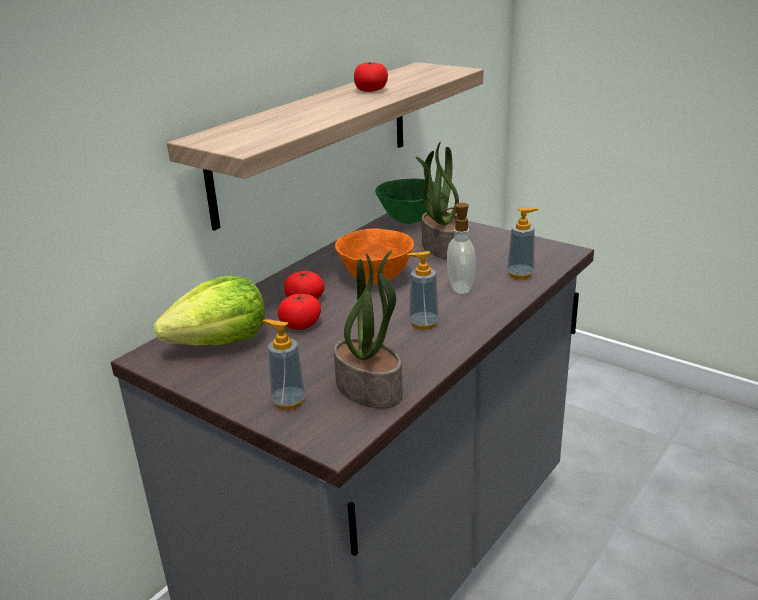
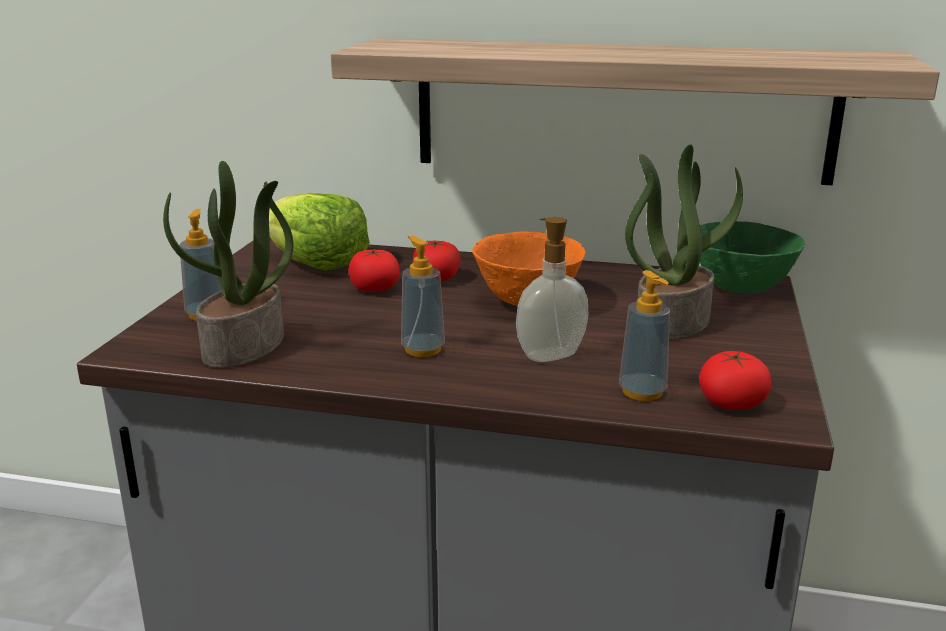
camera: 65 degrees right, 5 degrees down
(371, 90) = (685, 52): tomato -> tomato (731, 403)

